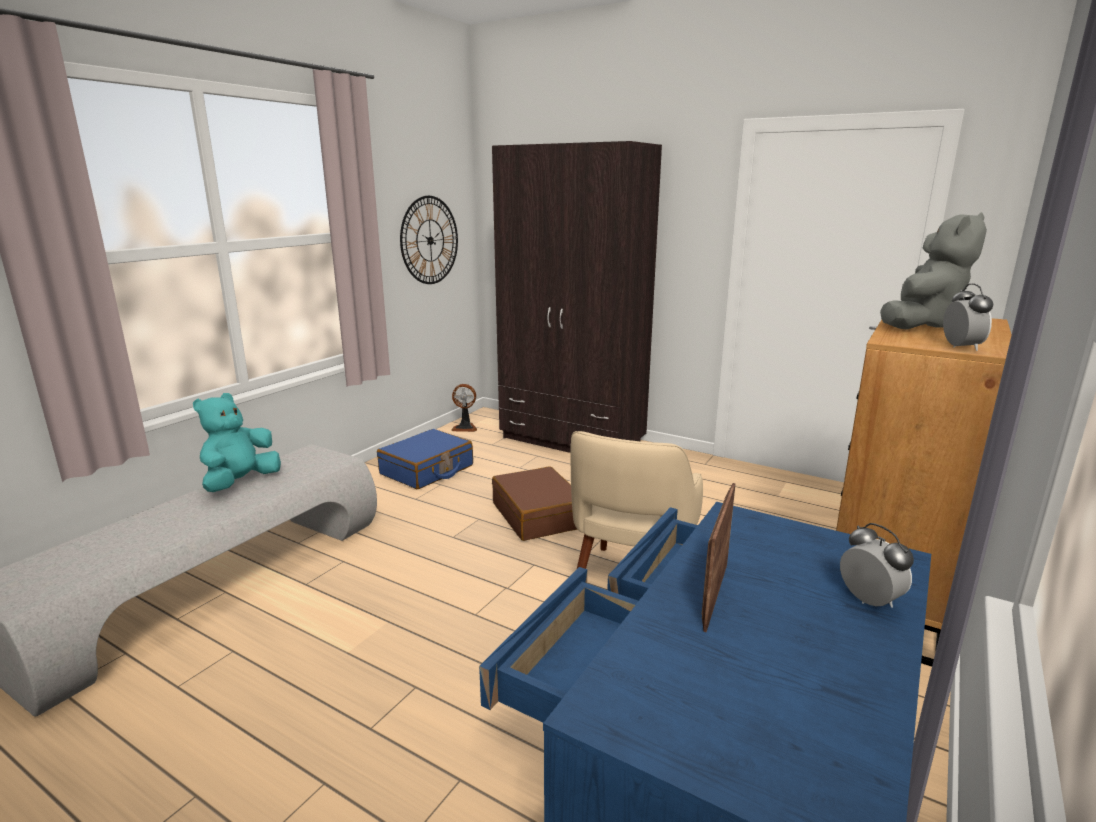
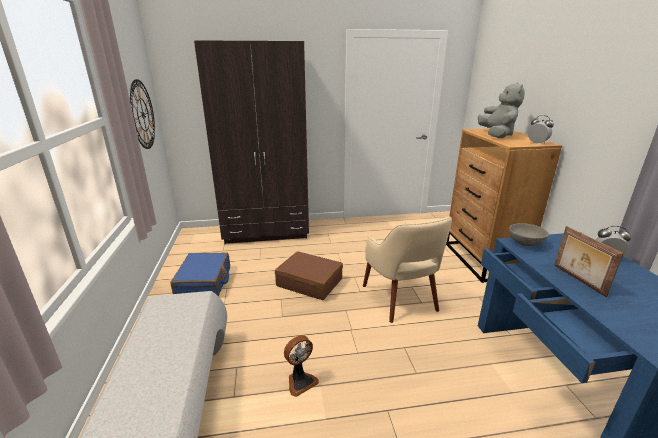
camera: 40 degrees left, 5 degrees up
(240, 483) = (145, 350): turquoise plush toy -> none
(465, 427) = (189, 245): fan -> fan (300, 381)
(752, 524) = (525, 243): none -> grey bowl

